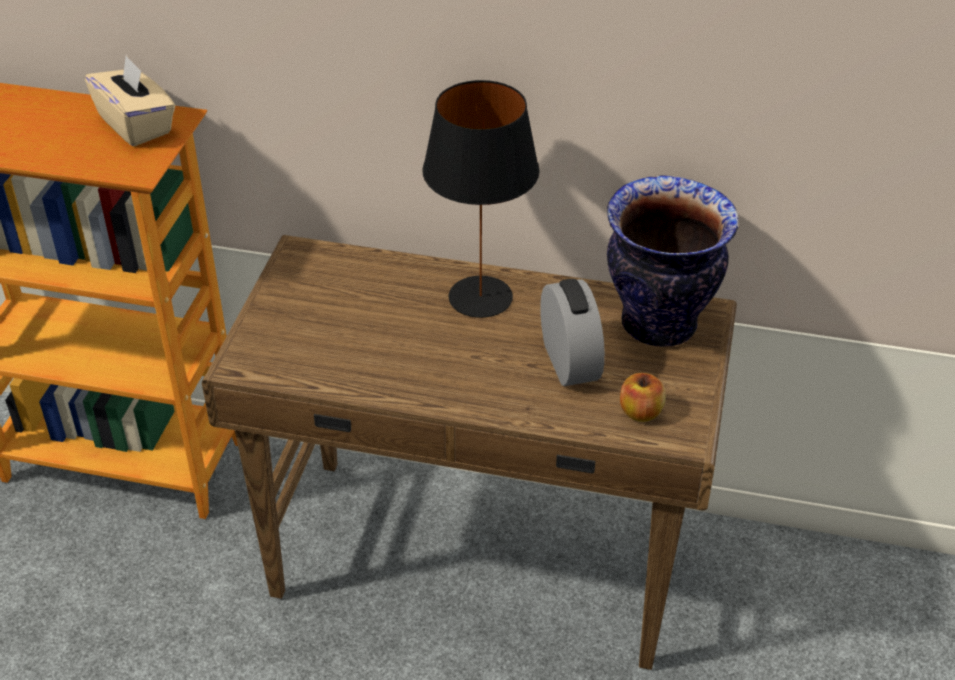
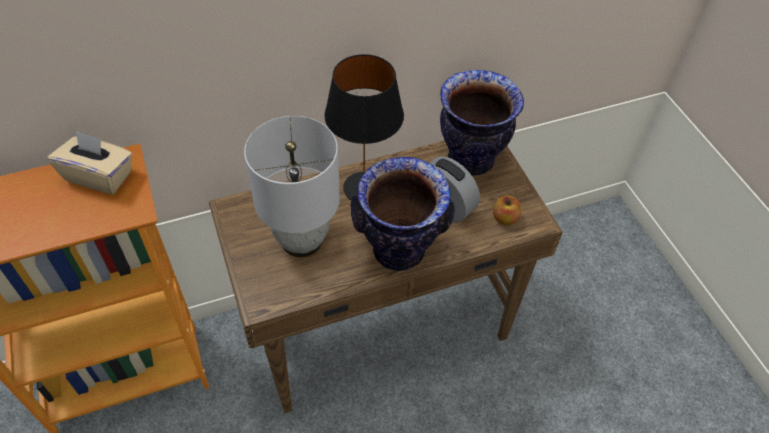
camera: 35 degrees left, 10 degrees up
(349, 320) = (301, 240): none -> white table lamp
(457, 386) = (399, 252): none -> vase

